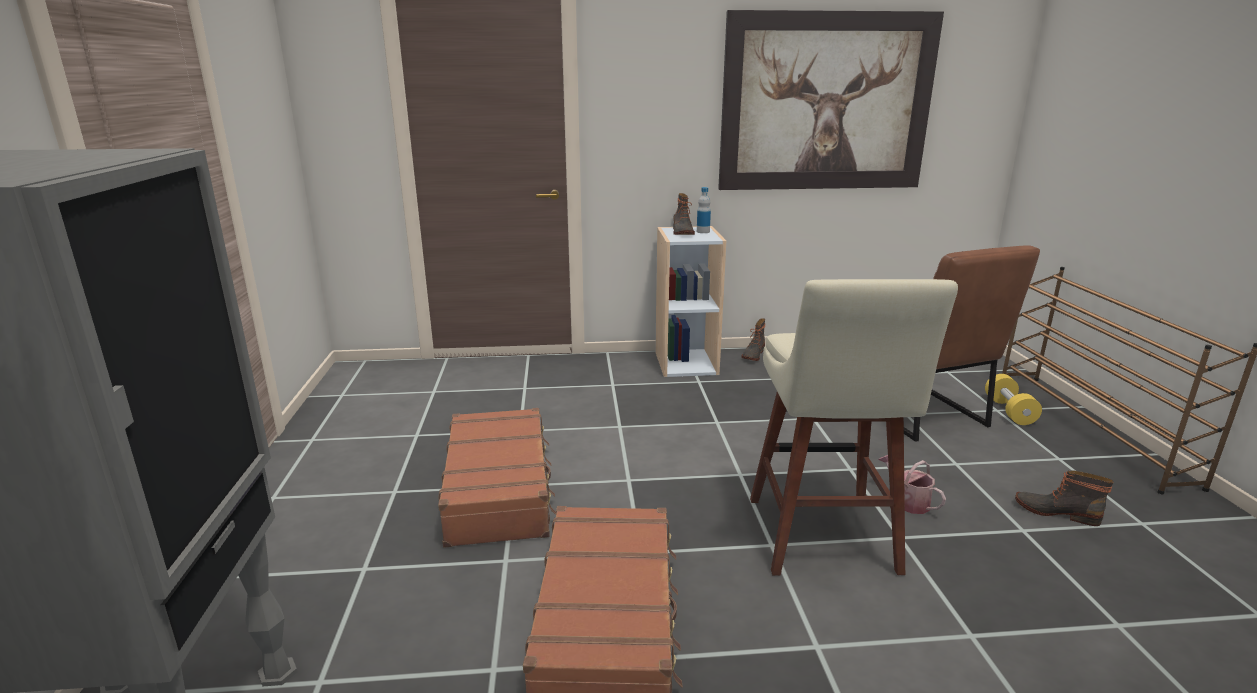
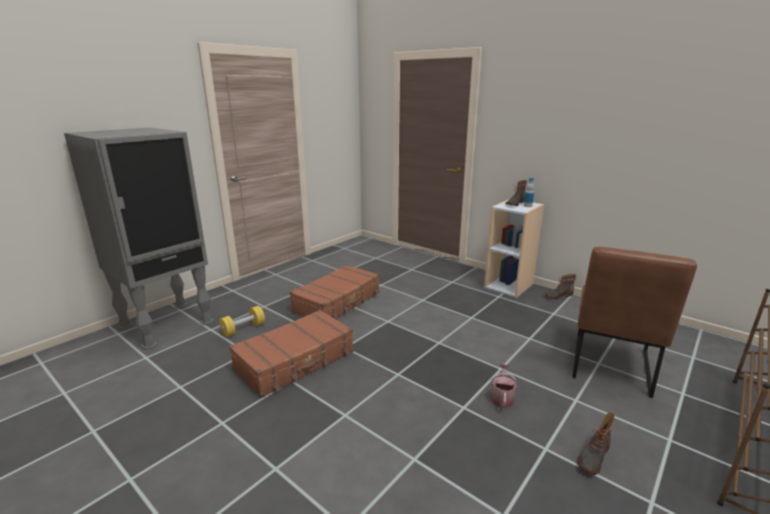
camera: 45 degrees right, 0 degrees up
(821, 538) = (424, 384): beige stool -> none
(826, 103) = (640, 129): picture -> none
(1009, 411) = (693, 399): yellow dumbbell -> yellow dumbbell (243, 329)
(1056, 511) = (593, 457): boot -> boot turned 120 degrees counterclockwise

